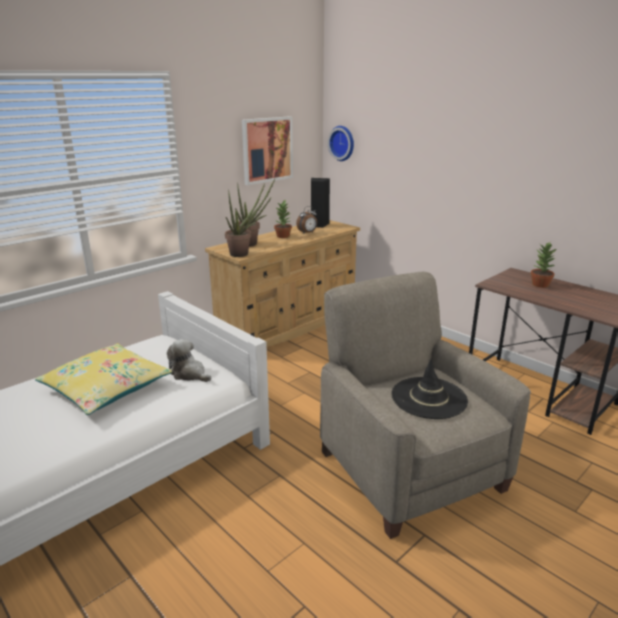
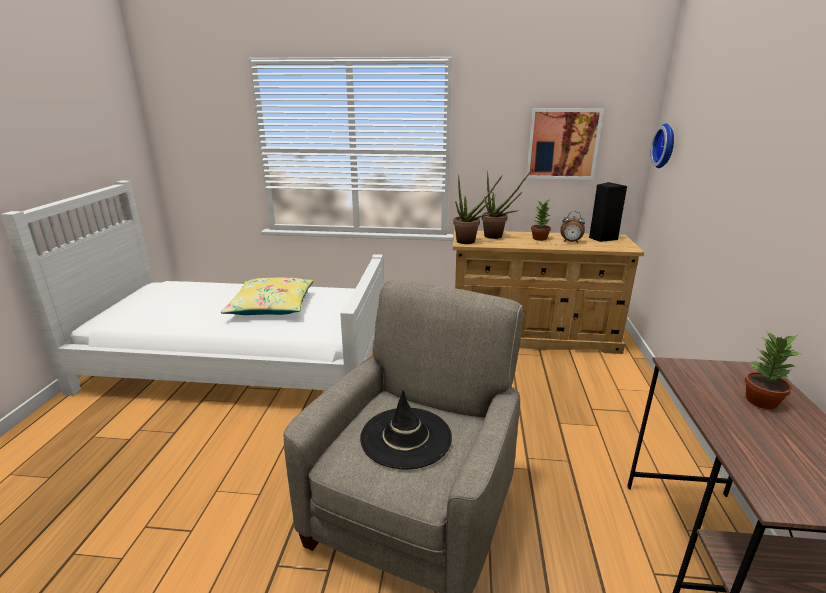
camera: 50 degrees right, 0 degrees up
(189, 374) = (322, 321): plush toy -> none

